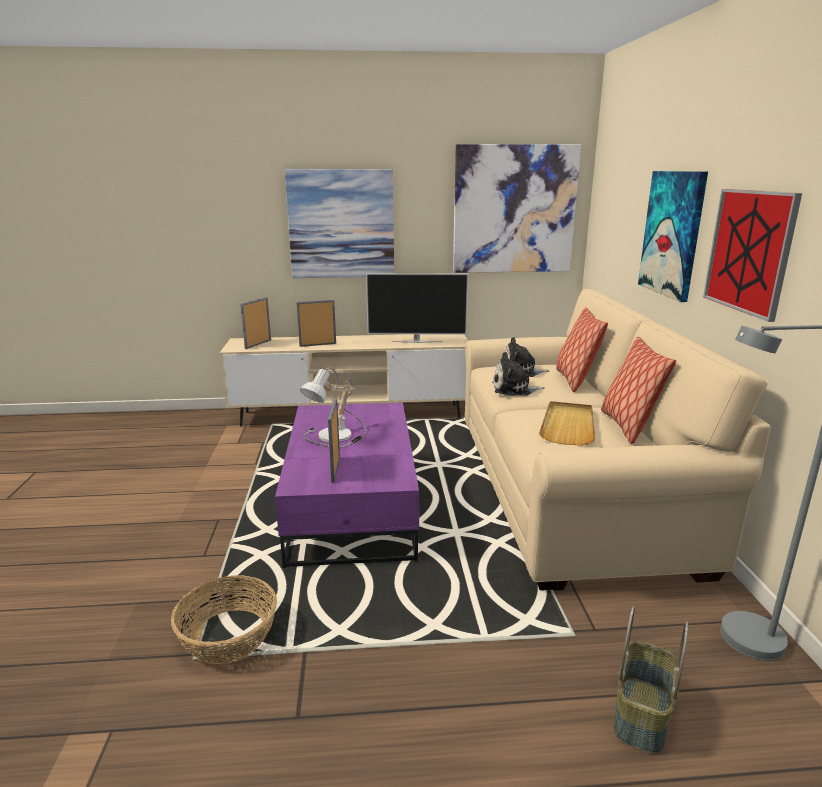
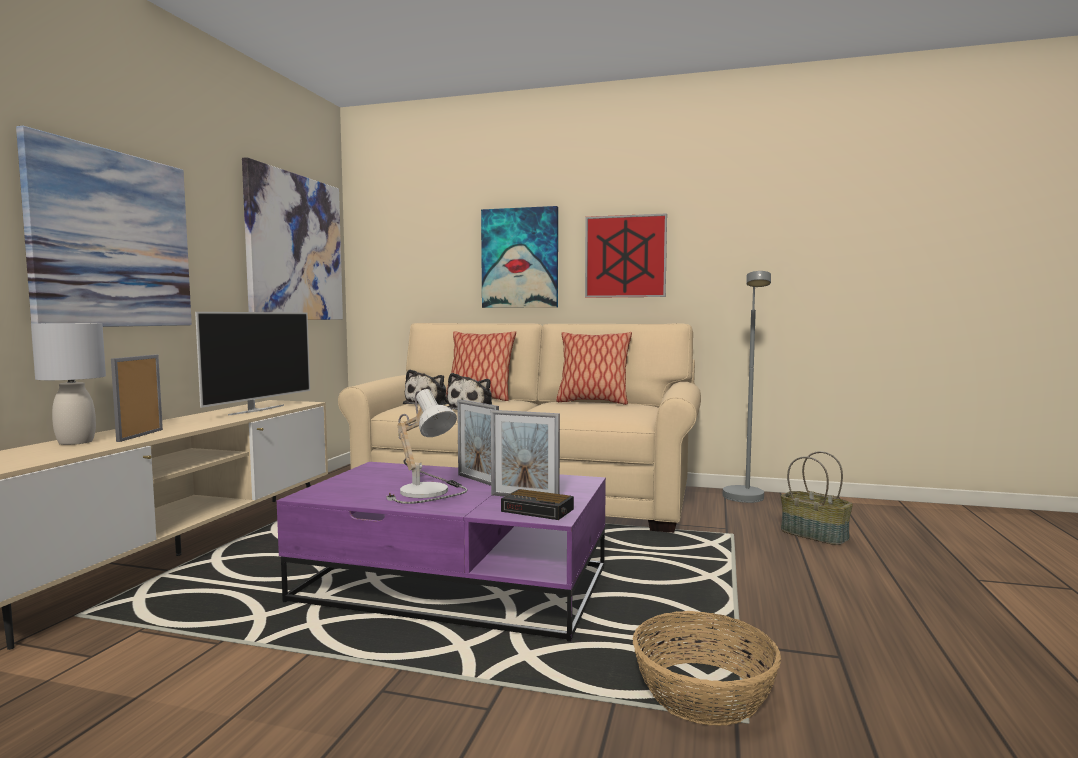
camera: 70 degrees left, 15 degrees down
(258, 344) = (19, 457): picture frame -> picture frame (478, 480)
(295, 341) = (76, 442): none -> grey table lamp
(306, 479) = (539, 510): none -> alarm clock
(568, 425) = (577, 409): beige tray -> none

